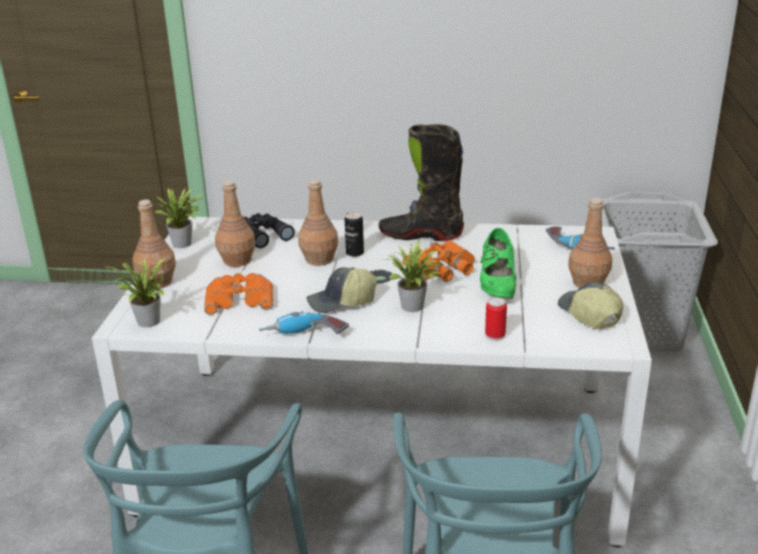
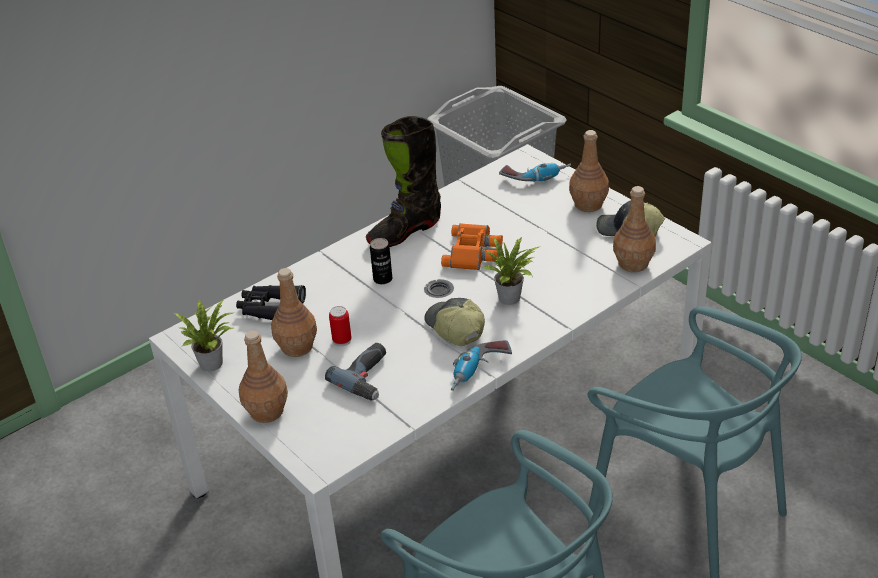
camera: 45 degrees left, 10 degrees up
(148, 323) = (337, 448): potted plant -> none
(240, 299) = (369, 377): orange binoculars -> power drill
(319, 259) = (365, 302): brown bottle -> brown bottle (633, 263)
(341, 302) = (454, 328): cap -> cap turned 120 degrees clockwise
(495, 336) = (600, 285): can -> can (342, 340)
(497, 286) = (536, 244): green shoe -> none

